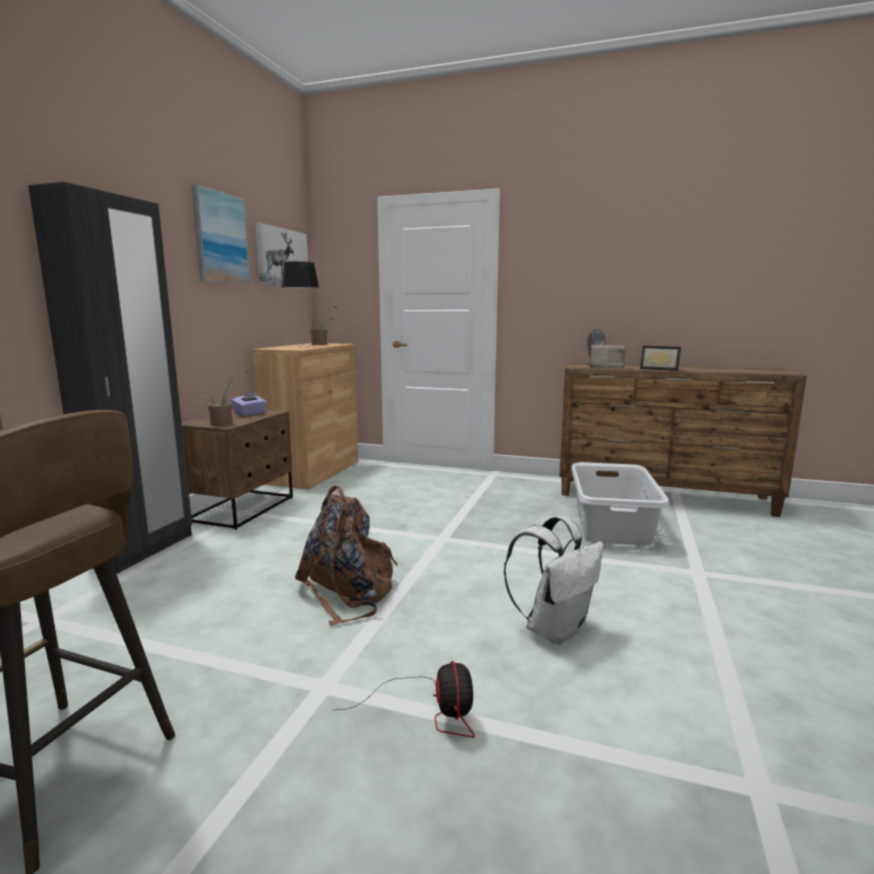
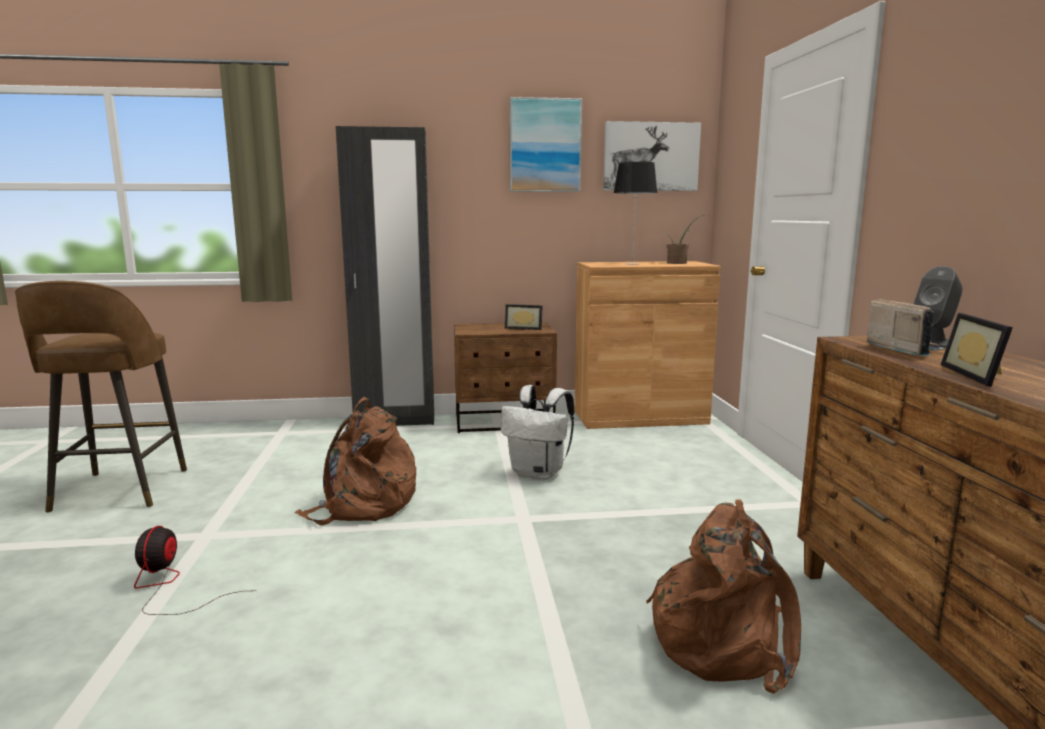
camera: 65 degrees right, 0 degrees up
(225, 423) = (474, 331): potted plant -> none
(250, 414) = (524, 328): purple tissue box -> picture frame
(431, 710) = (170, 586): fan -> fan turned 120 degrees clockwise
(555, 629) = (325, 630): white backpack -> white backpack (539, 473)
(612, 524) = (724, 641): grey laundry basket -> brown backpack

